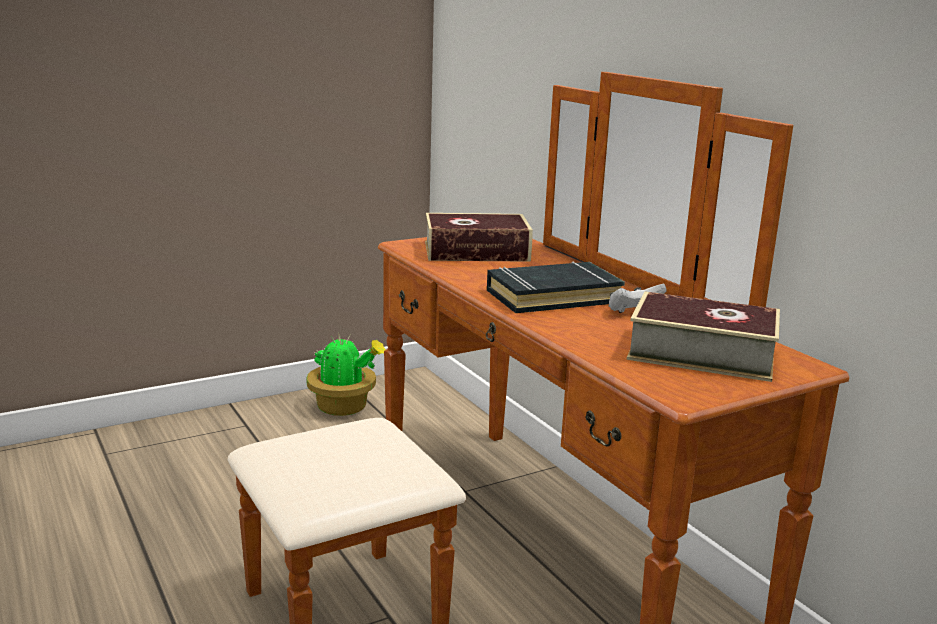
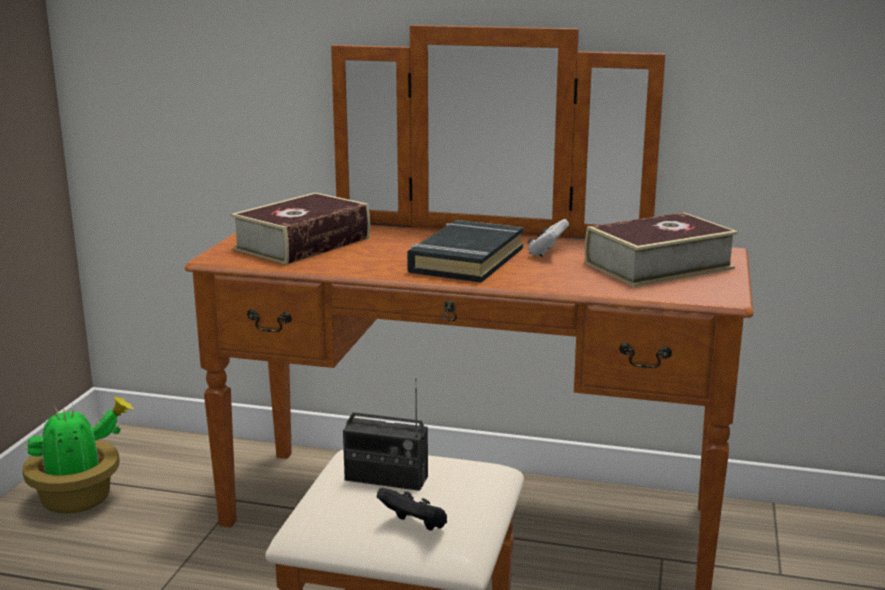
camera: 45 degrees left, 0 degrees up
(300, 479) = (415, 526): none -> black game controller
(347, 444) = (386, 478): none -> radio

